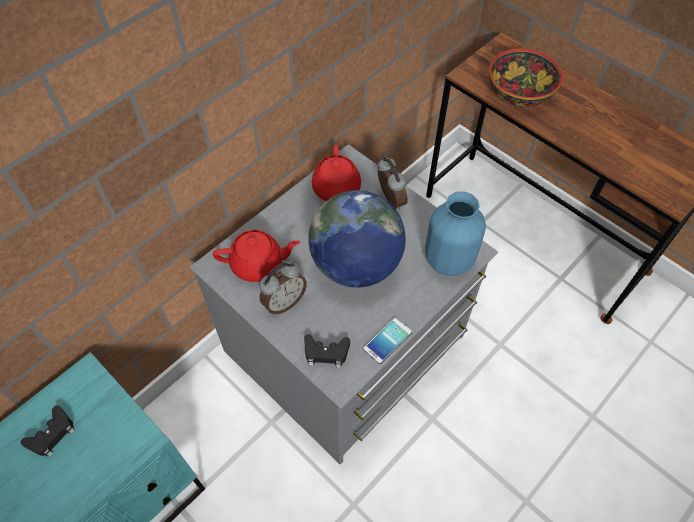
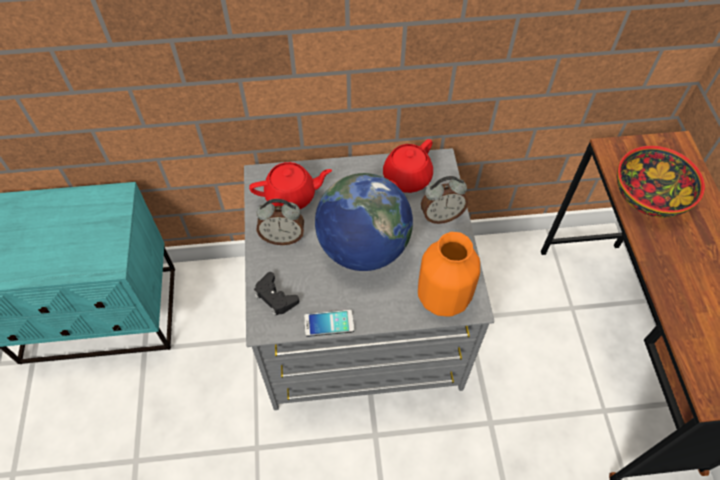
camera: 40 degrees right, 0 degrees up
(52, 434) = (65, 219): black game controller -> none
(258, 264) = (292, 196): red teapot -> red teapot turned 45 degrees counterclockwise
(389, 200) = (441, 215): alarm clock -> alarm clock turned 60 degrees clockwise
(449, 259) = (444, 297): blue vase -> orange vase

